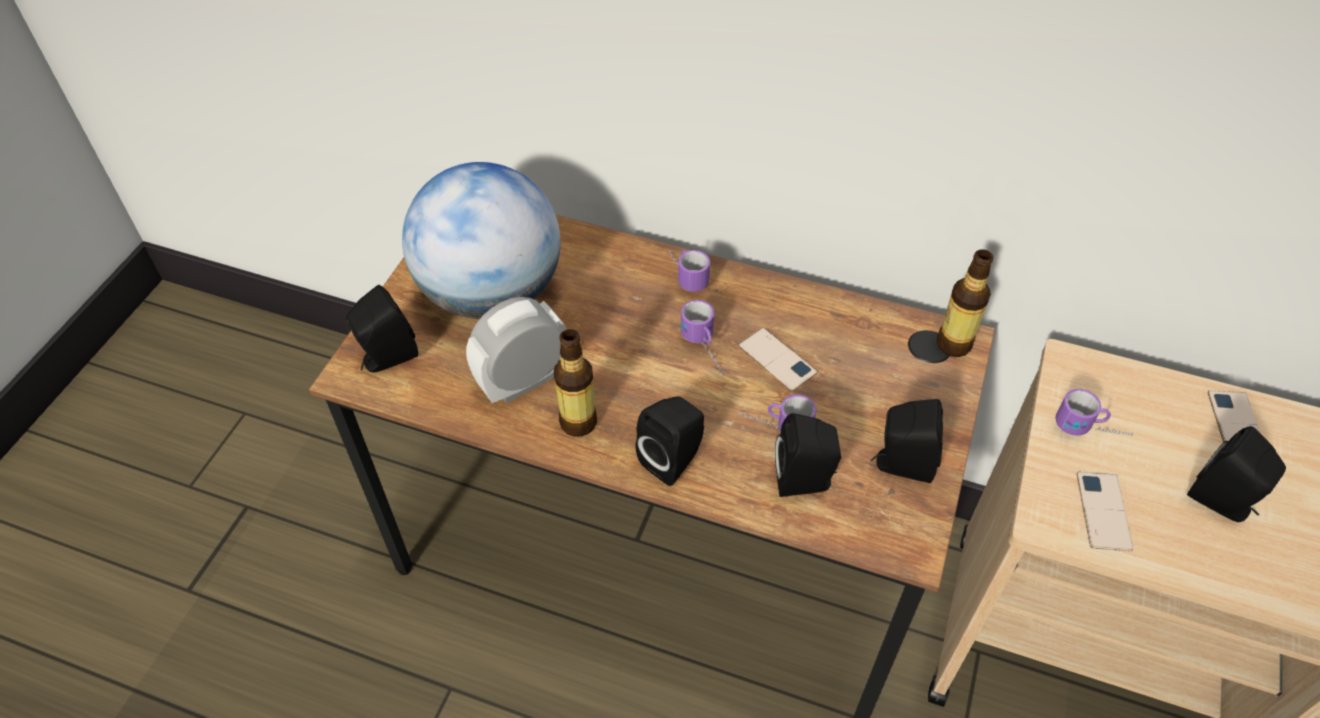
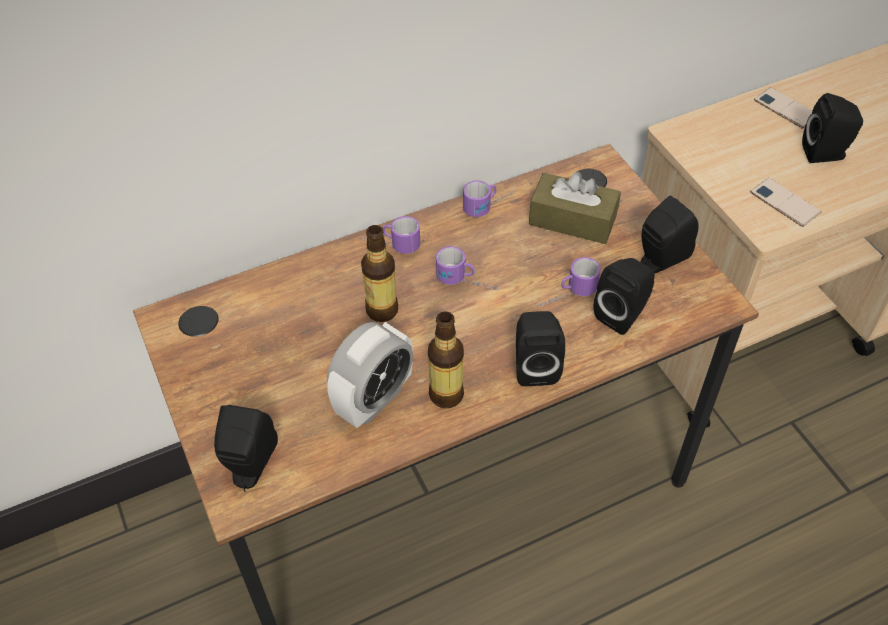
camera: 45 degrees left, 0 degrees up
(492, 293) = (270, 361): globe -> none
(523, 381) = (374, 400): alarm clock -> alarm clock turned 150 degrees counterclockwise
(777, 359) = (516, 255): phone -> none
(866, 368) = (572, 220): none -> brown tissue box
(953, 344) = (601, 169): bottle -> bottle (382, 310)
(1091, 431) = (729, 164): mug -> mug (489, 207)

